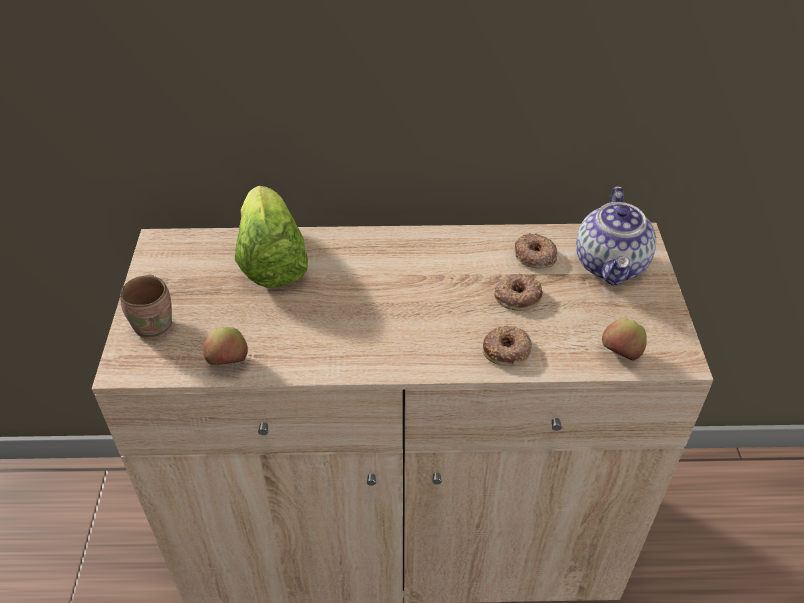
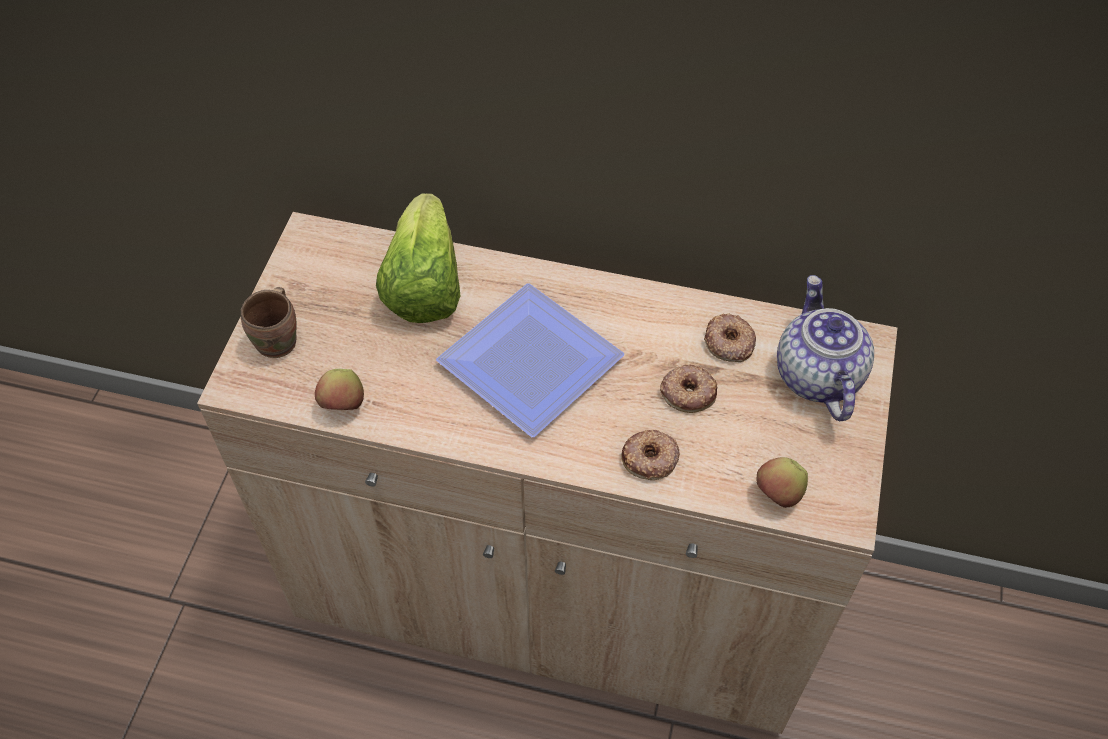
camera: 15 degrees right, 10 degrees up
(382, 304) = (530, 368): none -> plate
(611, 265) = (816, 375): teapot -> teapot turned 150 degrees clockwise

